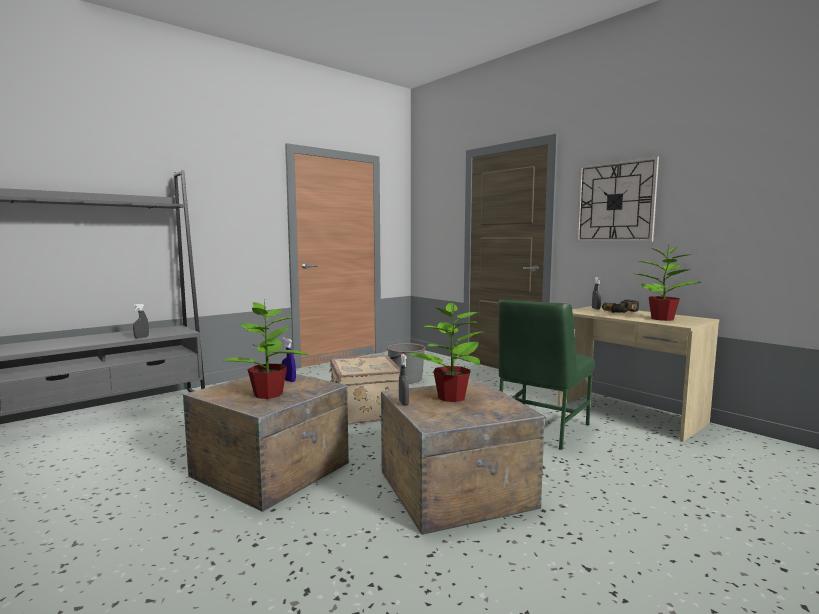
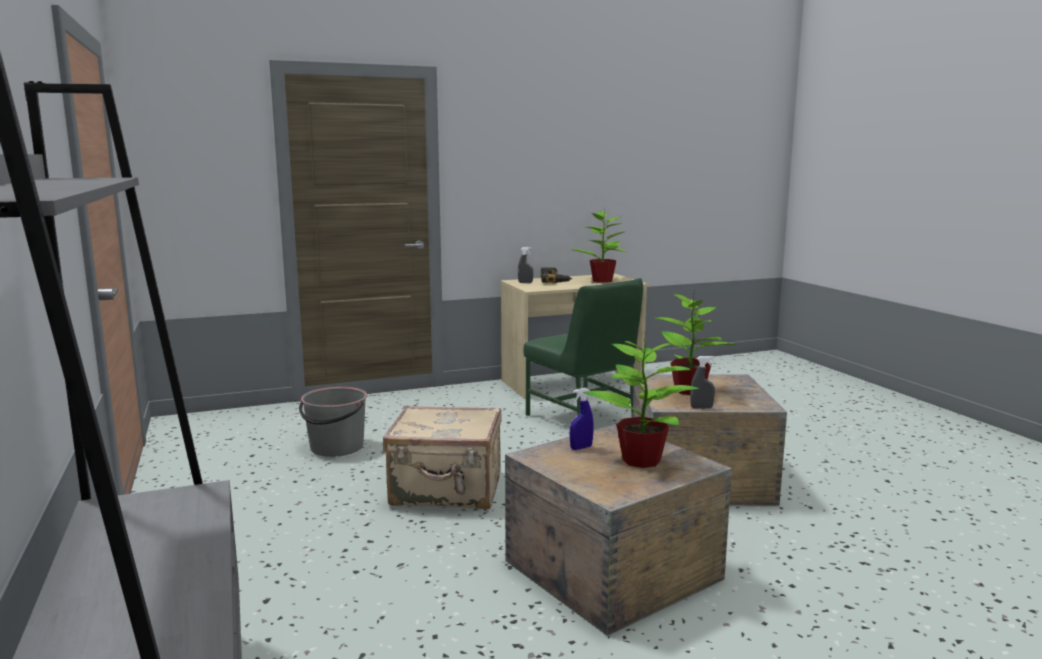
camera: 70 degrees left, 5 degrees up
(141, 337) = (209, 536): grey spray bottle -> none
(615, 202) = (515, 161): wall clock -> none

